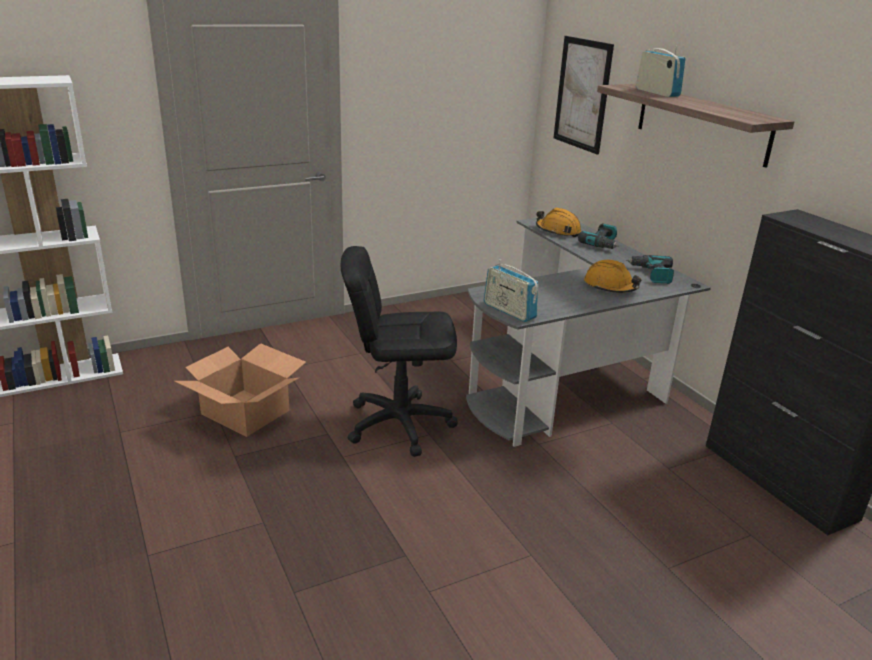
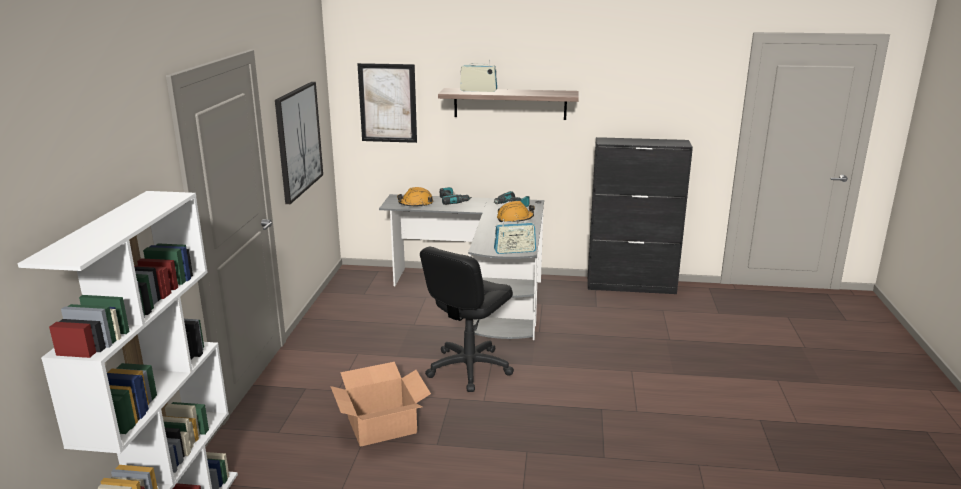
camera: 55 degrees left, 5 degrees down
(433, 108) = (298, 140): none -> picture

